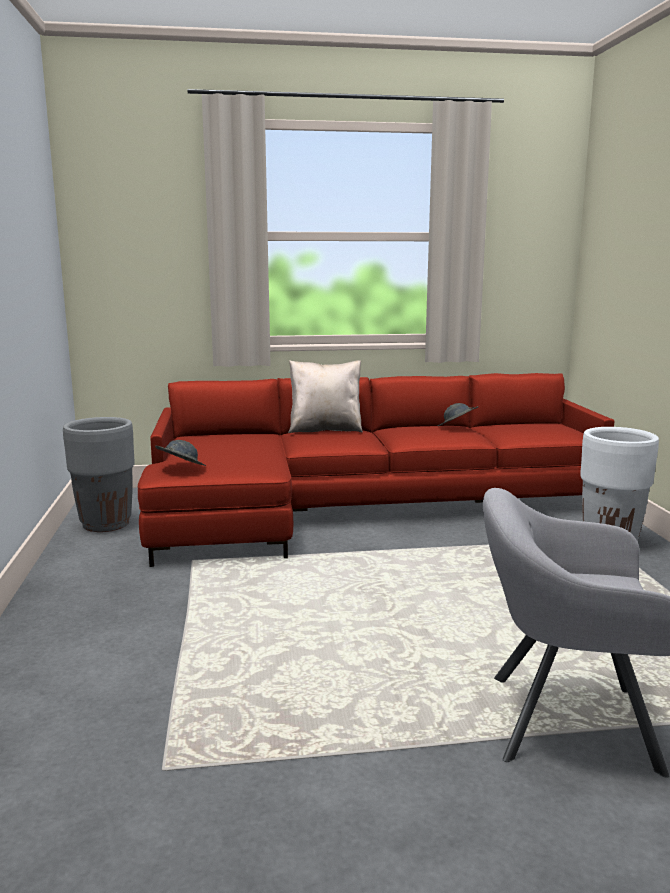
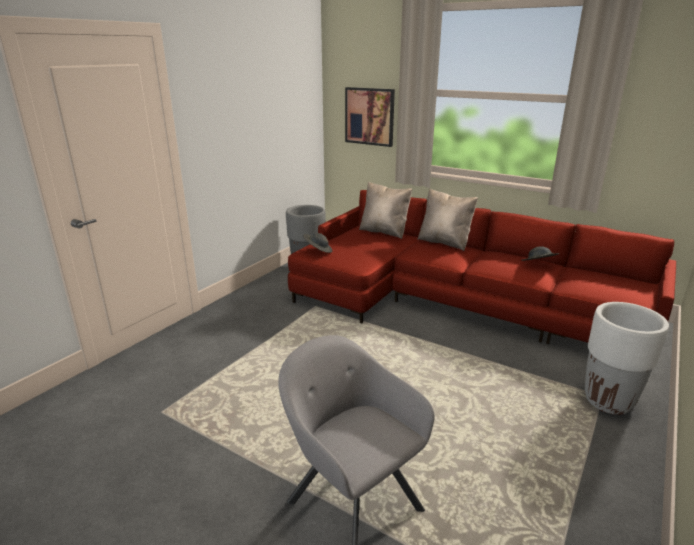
camera: 40 degrees right, 10 degrees up
(153, 275) = (369, 116): none -> picture
(229, 435) = (384, 232): none -> beige pillow

